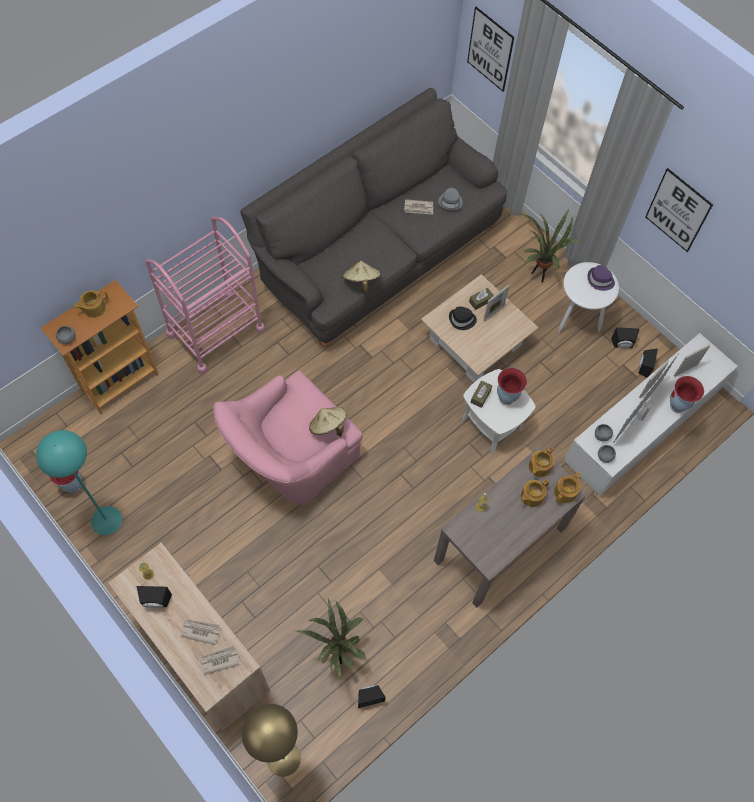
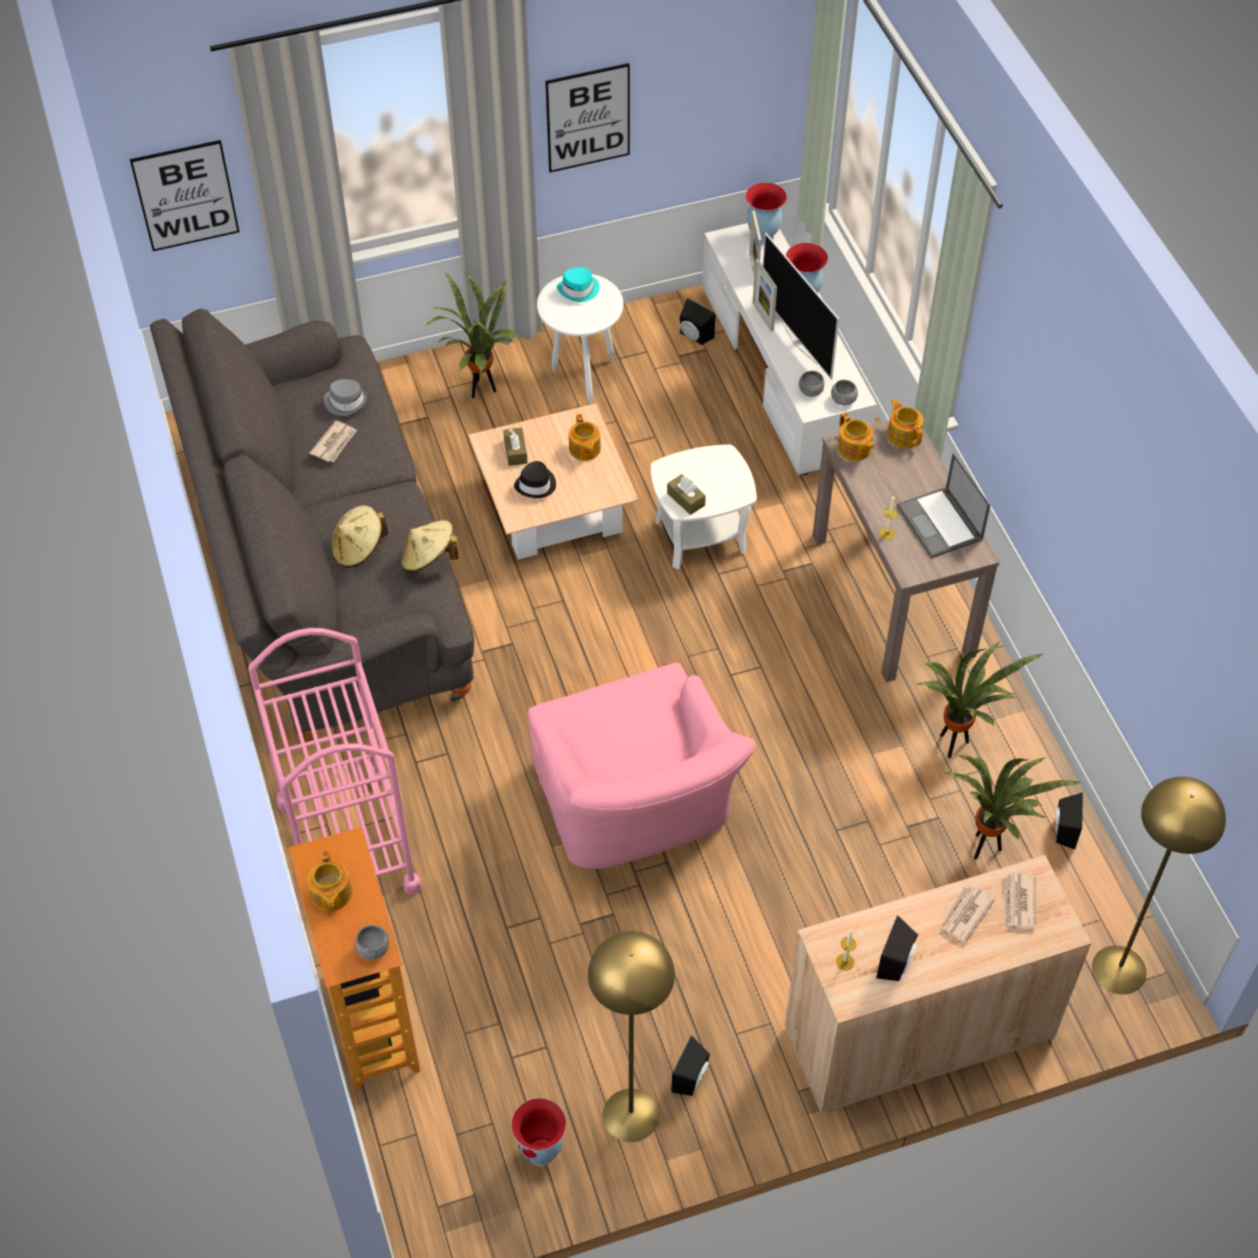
camera: 65 degrees left, 10 degrees down
(106, 520) = (631, 1114): turquoise floor lamp -> yellow floor lamp
(328, 426) = (651, 697): beige hat -> beige hat (358, 549)
(404, 614) = (954, 745): none -> potted plant
(493, 313) = (545, 444): picture frame -> none
(503, 535) = (940, 523): none -> laptop
(506, 398) = (702, 472): vase -> vase (762, 238)
(531, 496) = (895, 473): teapot -> teapot (584, 449)
(600, 280) = (579, 290): purple hat -> turquoise hat
(622, 345) = (648, 344): black speaker -> black speaker (692, 1078)

